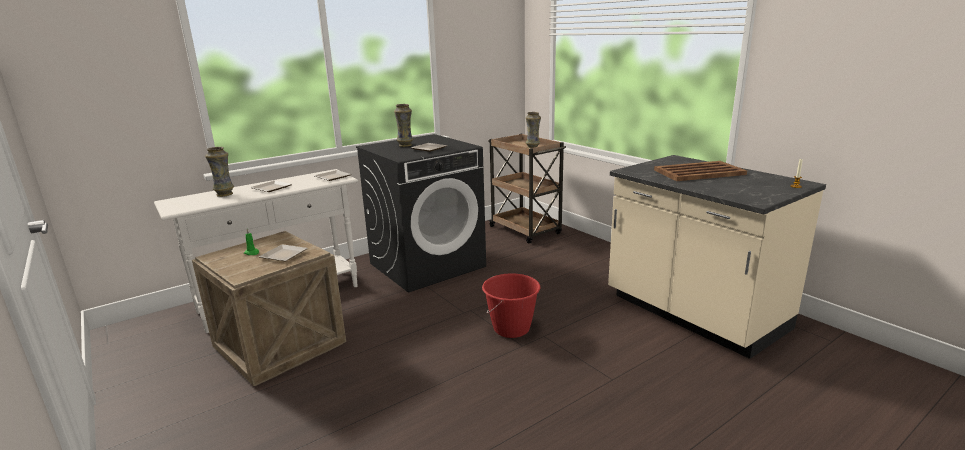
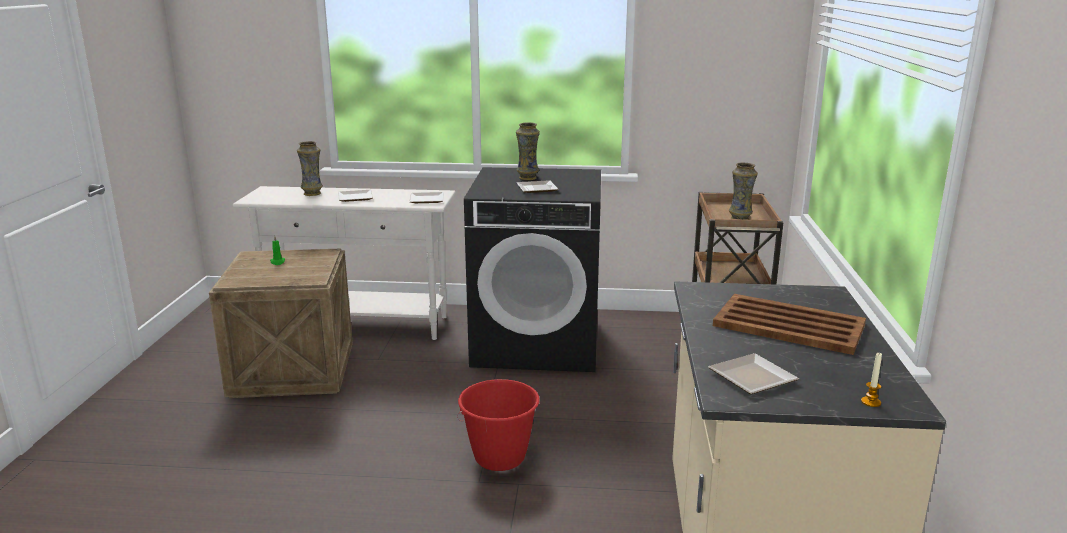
camera: 40 degrees right, 0 degrees up
(285, 255) = (293, 273): plate -> plate (755, 378)

